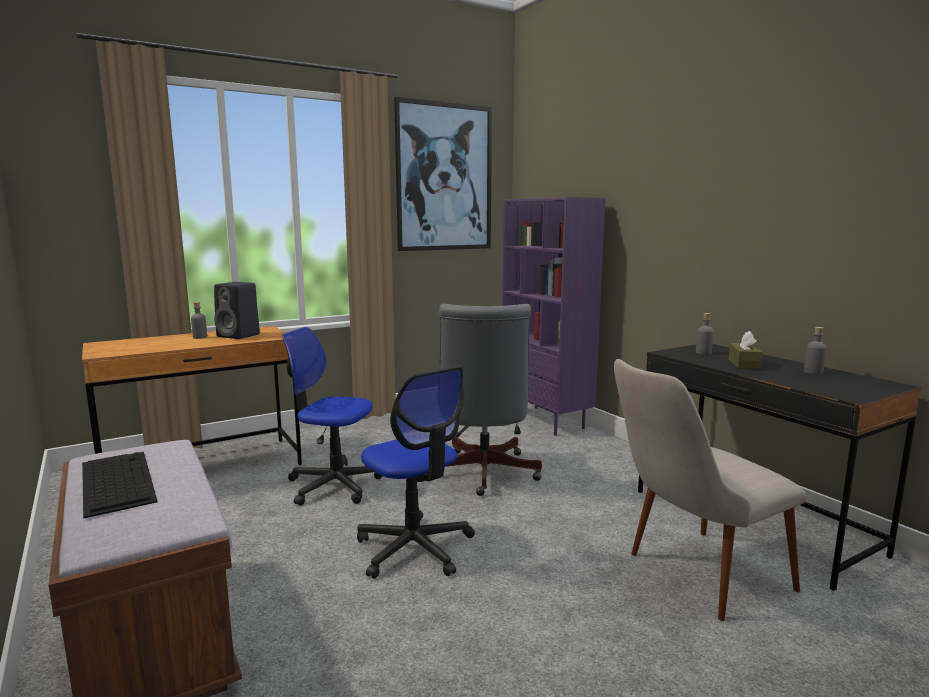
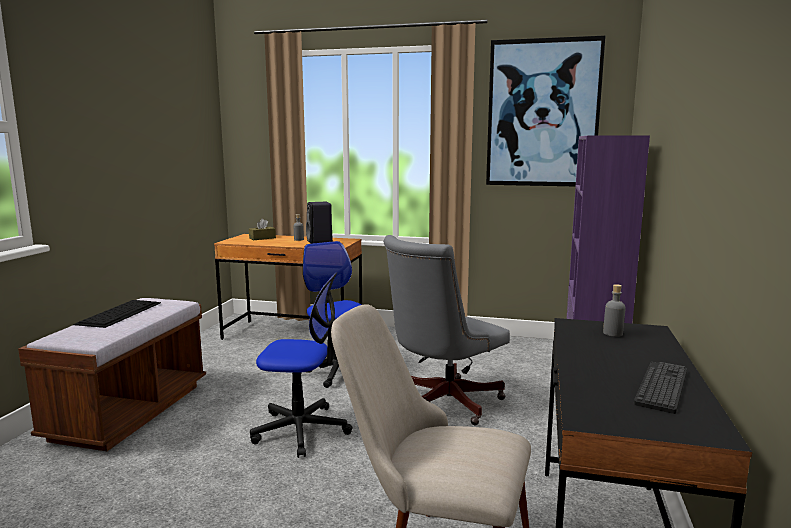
camera: 45 degrees right, 0 degrees up
(415, 548) = (301, 430): office chair -> office chair turned 90 degrees counterclockwise
(744, 364) = (609, 355): brown tissue box -> brown tissue box (262, 238)
(813, 372) = (661, 387): grey bottle -> keyboard

